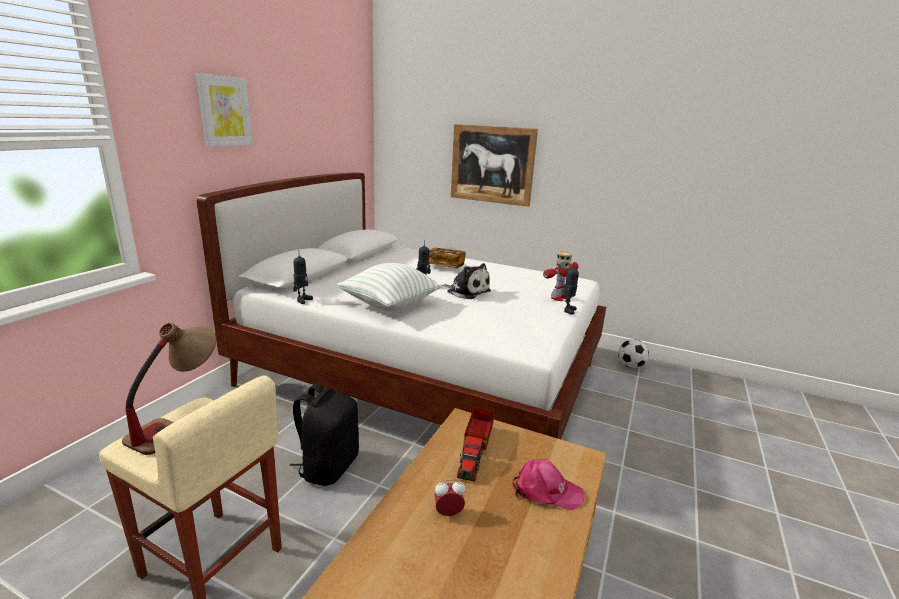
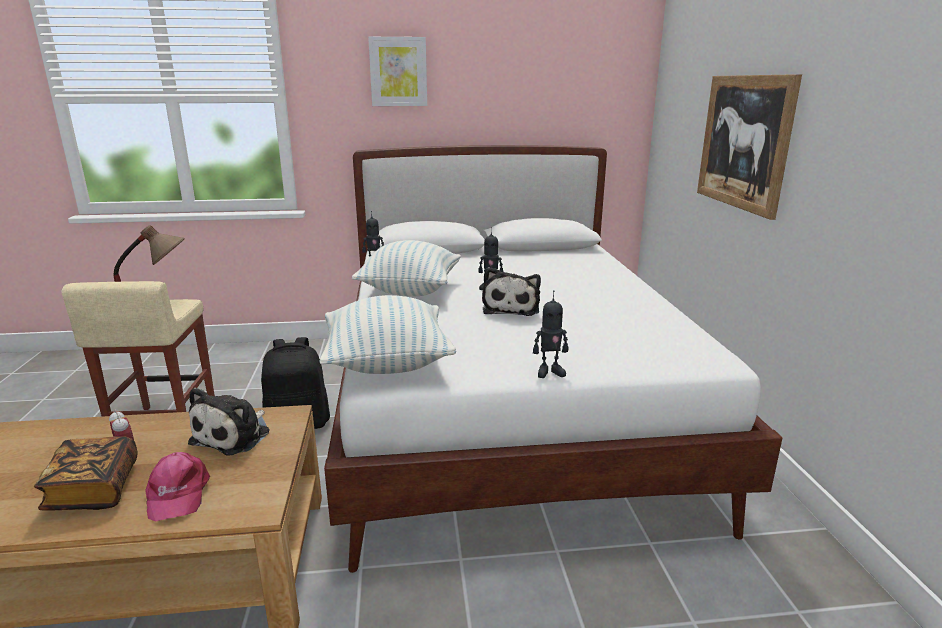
camera: 60 degrees right, 0 degrees up
(445, 266) = (581, 281): book -> book (94, 490)
(475, 450) = (234, 435): toy truck -> plush toy
(517, 342) = (387, 363): none -> pillow
(558, 297) = (592, 357): toy robot -> none
(630, 366) = (824, 593): football -> none

